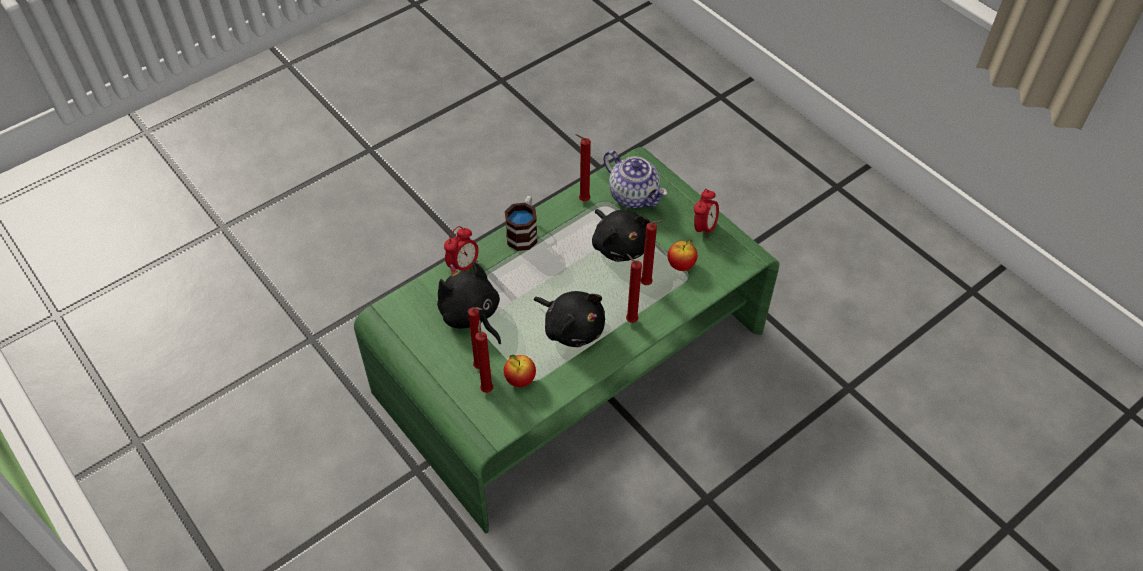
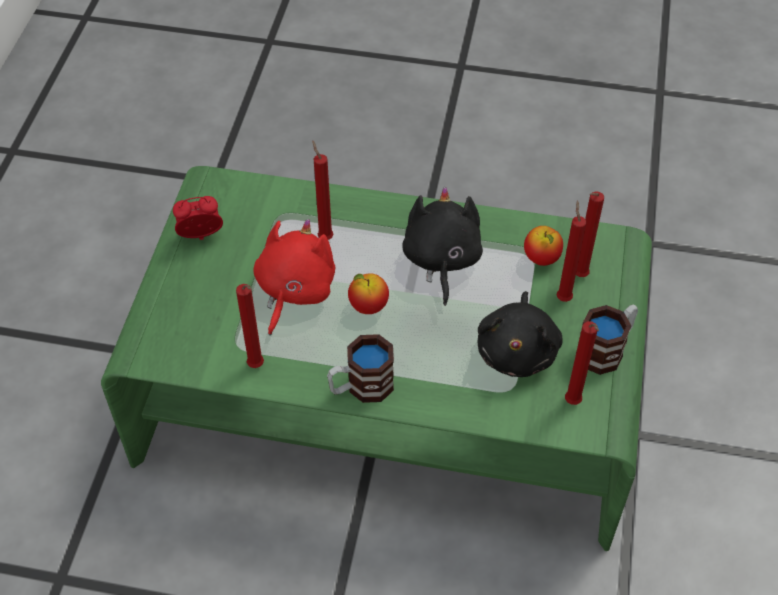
camera: 130 degrees left, 0 degrees up
(425, 358) = (606, 349): none -> mug
(463, 266) = (464, 408): alarm clock -> none
(619, 245) = (294, 290): black plush toy -> red plush toy
(630, 320) = (384, 224): red candle -> red candle (573, 404)
(634, 195) = (205, 324): teapot -> none
(681, 265) = (273, 226): apple -> apple (368, 306)

